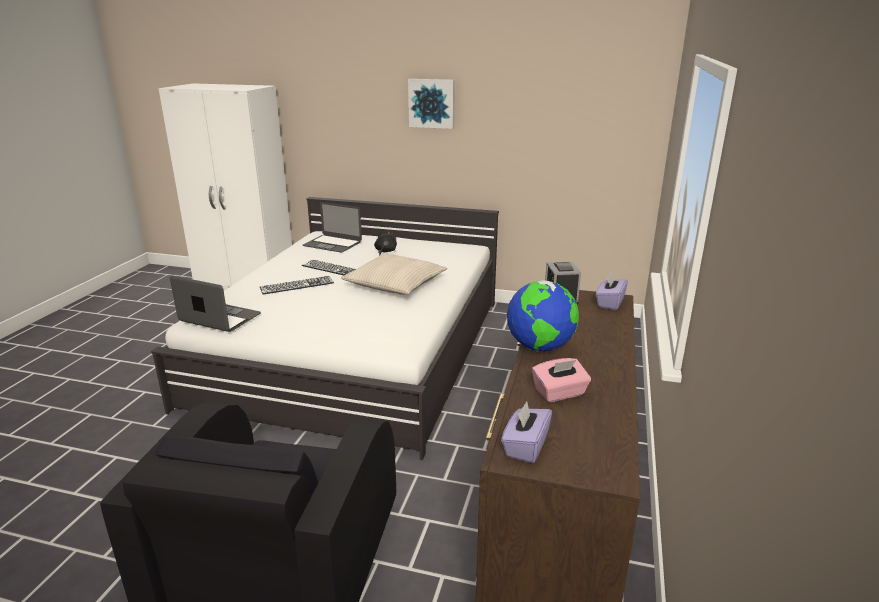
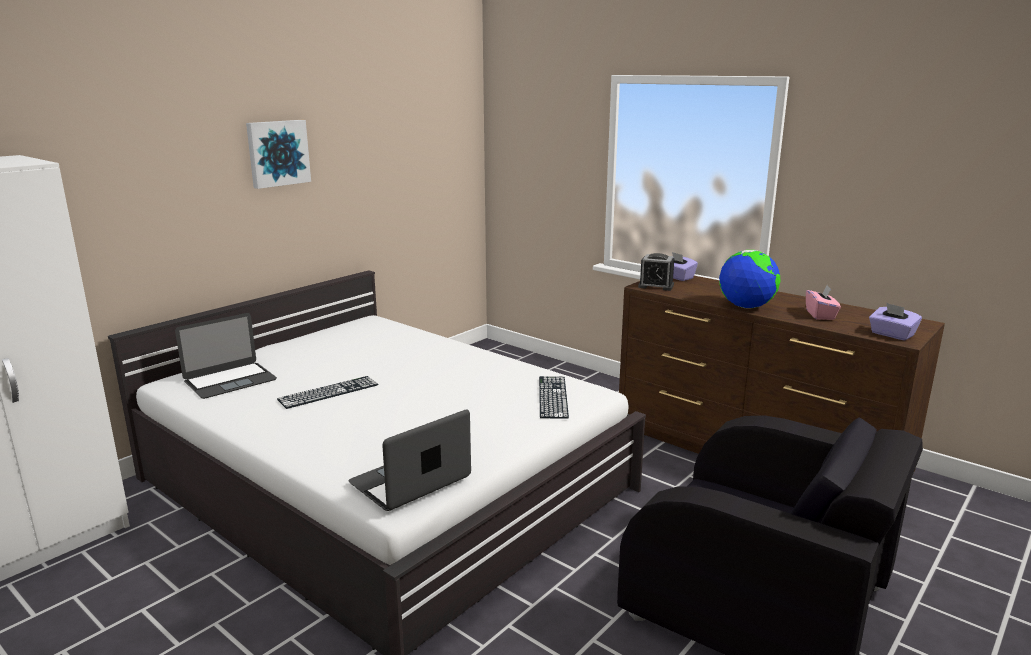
camera: 65 degrees left, 5 degrees down
(297, 285) = (358, 419): keyboard -> keyboard (553, 396)
(385, 251) = (312, 357): black plush toy -> none
(395, 284) = (427, 369): beige pillow -> none

